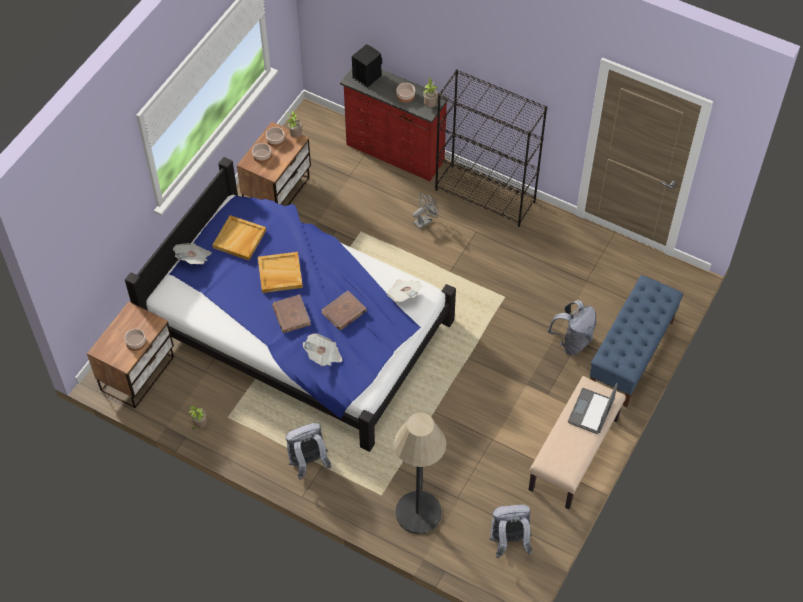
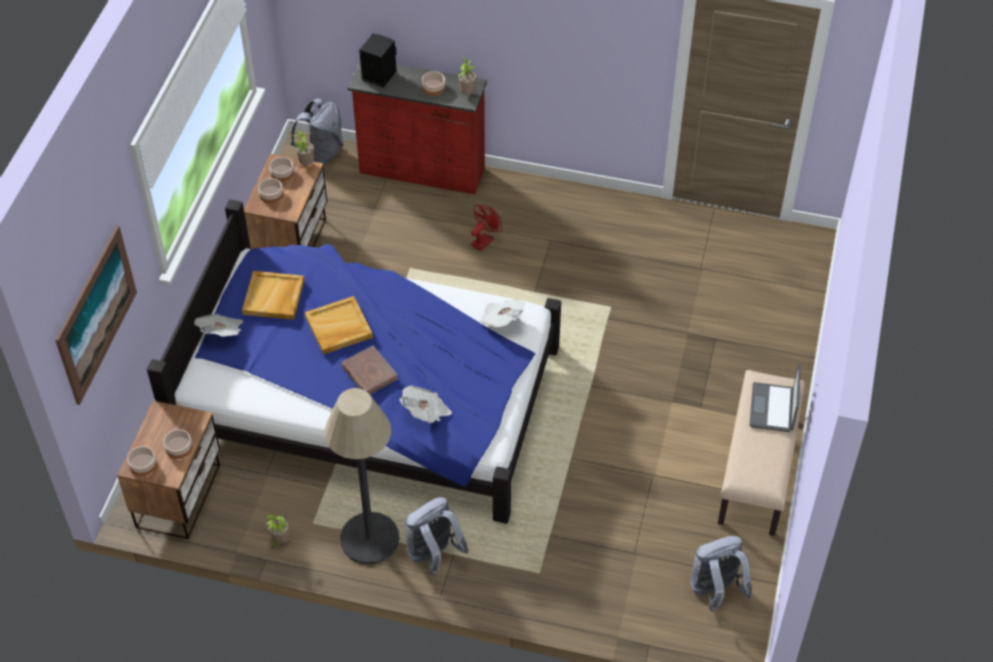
camera: 15 degrees left, 5 degrees down
(88, 236) = (96, 314): none -> picture
(107, 349) = (143, 465): none -> bowl
(344, 312) = (435, 355): brown book -> none
(418, 512) = (592, 582): floor lamp -> floor lamp (370, 538)
(425, 221) = (484, 240): grey fan -> red fan
(485, 196) = (548, 197): black bookcase -> none
(572, 342) = (709, 341): grey backpack -> grey backpack (322, 153)
(631, 355) = (783, 341): blue bench -> none

